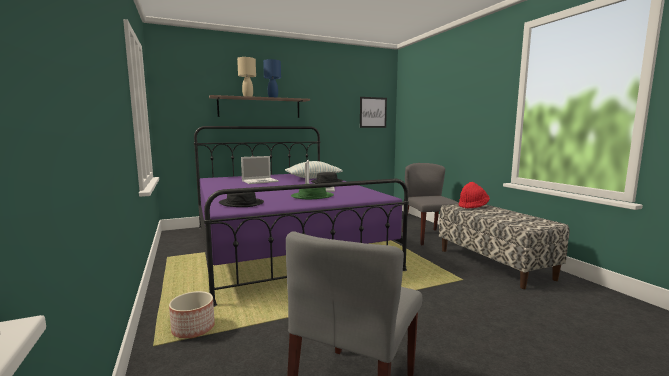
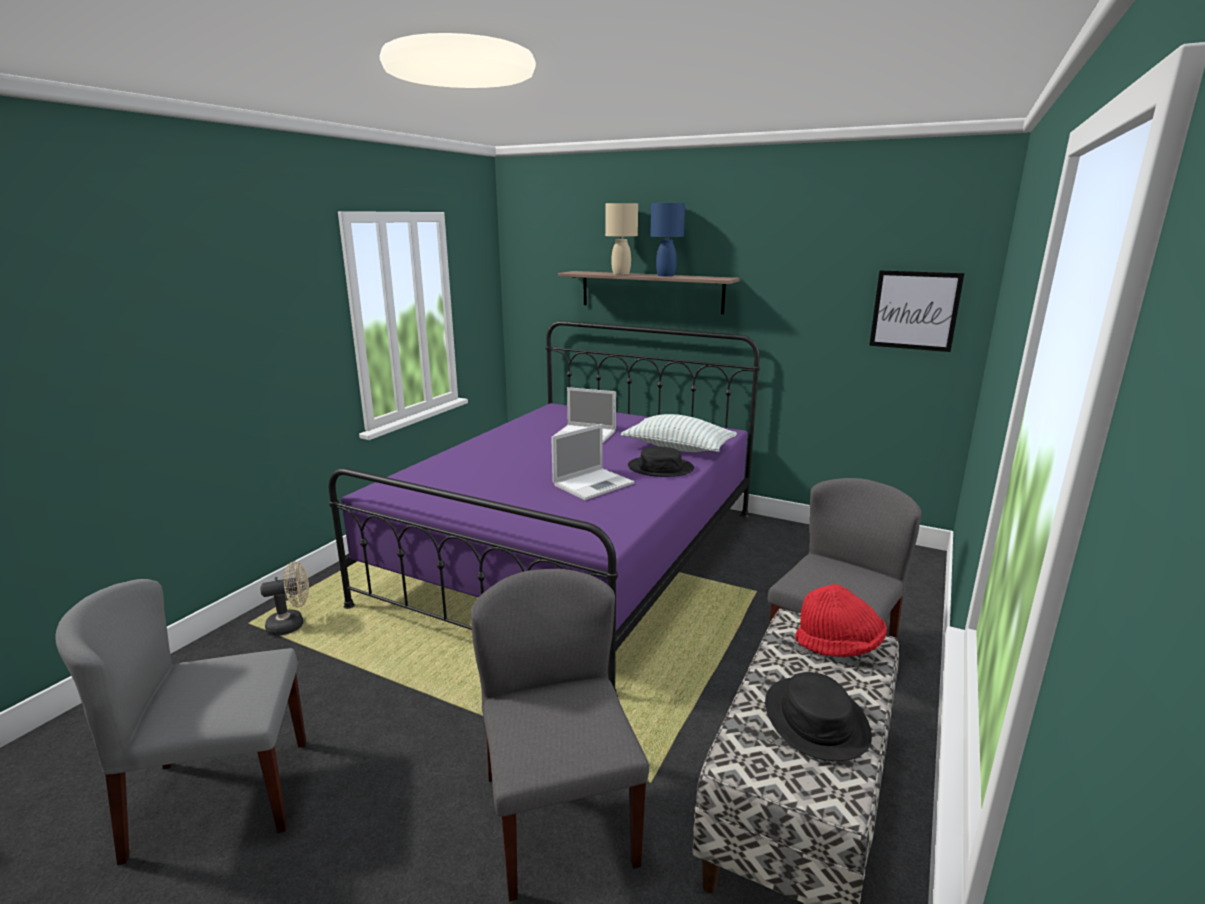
camera: 50 degrees right, 10 degrees up
(193, 329) = (292, 625): planter -> beige fan
(241, 203) = (422, 484): black hat -> black hat (816, 719)
(312, 196) = (525, 501): green hat -> none
(467, 301) = (558, 817): none -> grey chair

